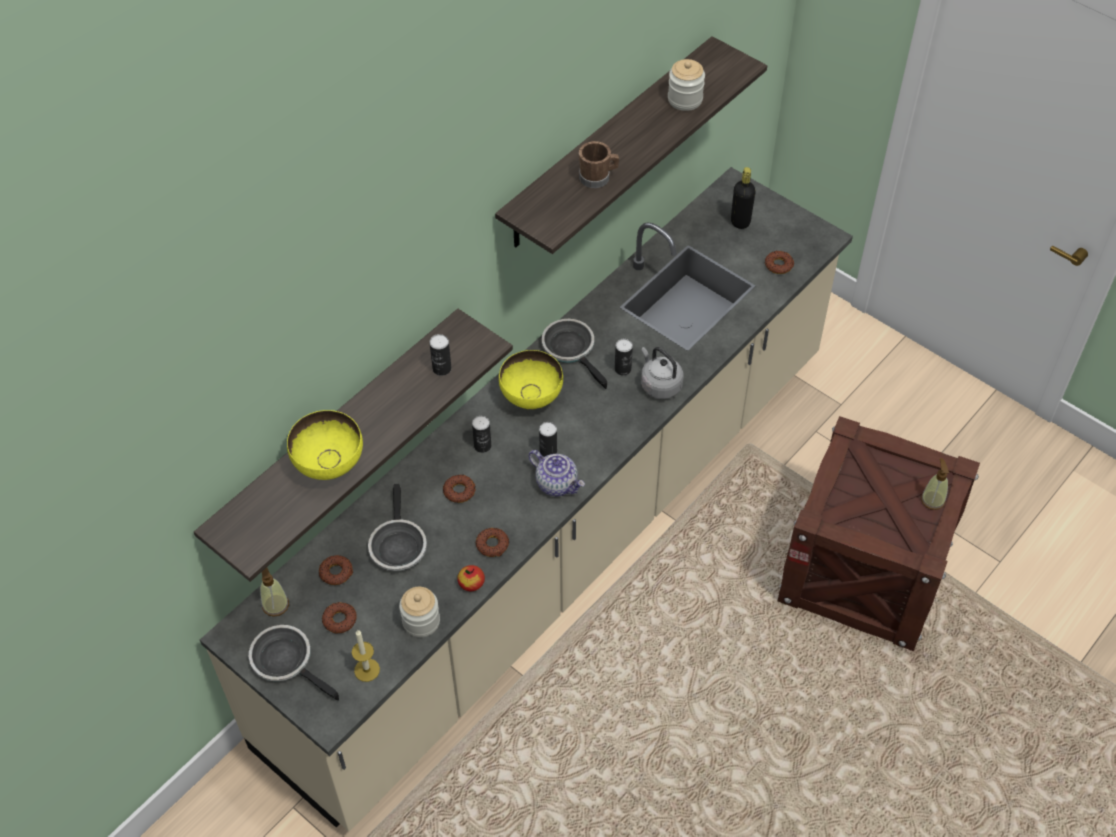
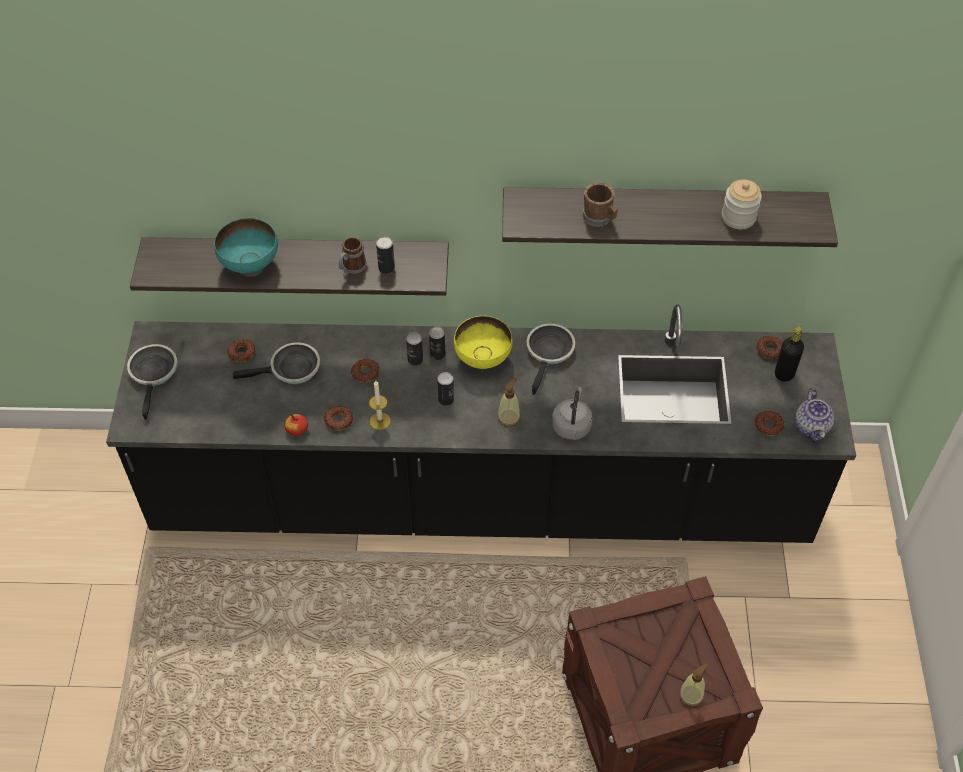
camera: 50 degrees right, 0 degrees up
(275, 604) = (191, 339): soap dispenser -> soap dispenser (509, 417)
(329, 465) = (251, 265): yellow bowl -> turquoise bowl
(339, 620) = (207, 379): donut -> donut (769, 350)
(367, 670) = (182, 419): candle -> candle (380, 421)
(397, 545) = (291, 370): frying pan -> frying pan turned 150 degrees counterclockwise
(417, 394) = (351, 270): none -> mug
(421, 621) = (243, 423): jar -> none
(557, 483) = (424, 422): teapot -> teapot (812, 426)
(559, 542) = (481, 497): beige counter -> black counter
(623, 369) = (563, 394): can -> can (437, 354)

